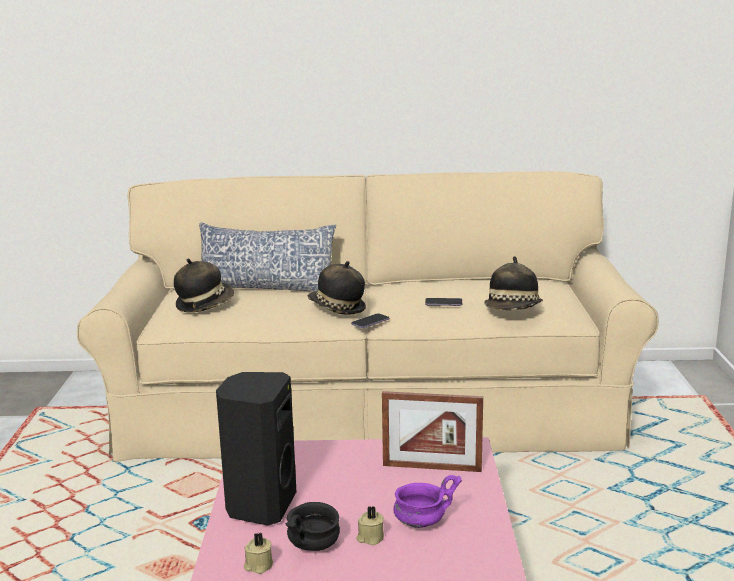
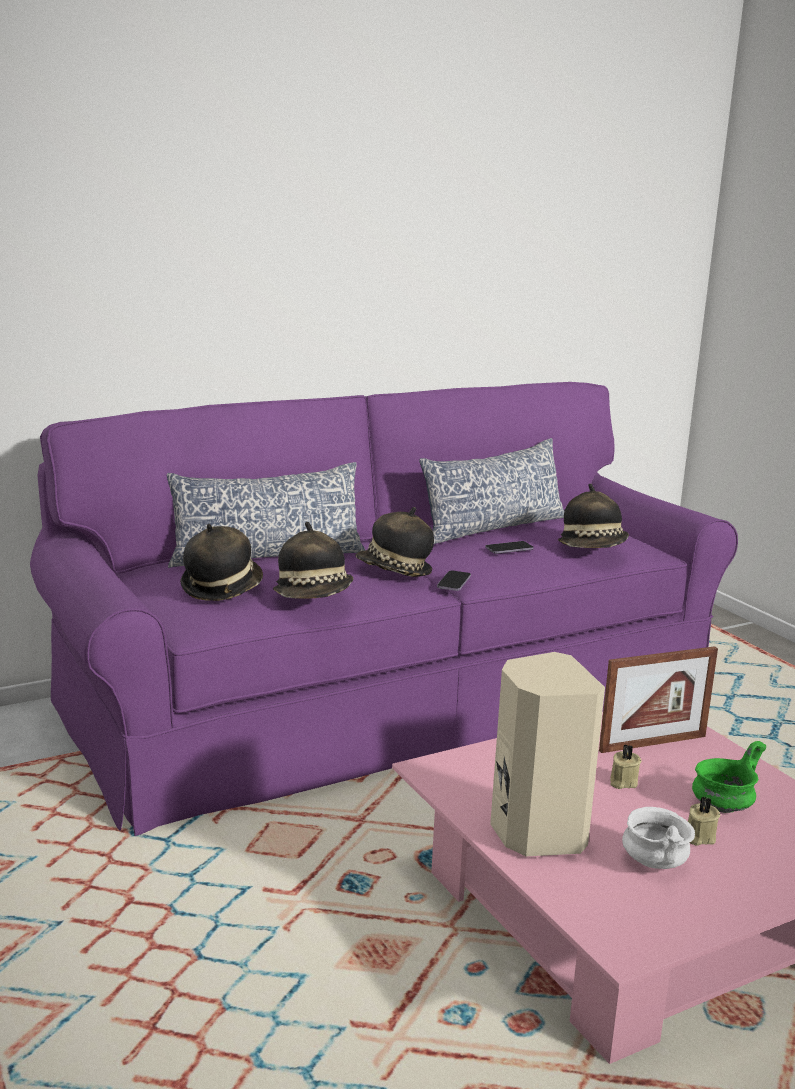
camera: 30 degrees left, 0 degrees up
(252, 318) = (314, 596): none -> hat
(258, 565) = (630, 903): beige candle -> beige candle (622, 782)
(260, 506) = (534, 833): black speaker -> beige speaker
(313, 546) = (656, 863): black bowl -> white bowl
(370, 409) = (392, 697): beige sofa -> purple sofa
(421, 522) = (722, 805): purple bowl -> green bowl
(459, 286) = (493, 527): none -> pillow

